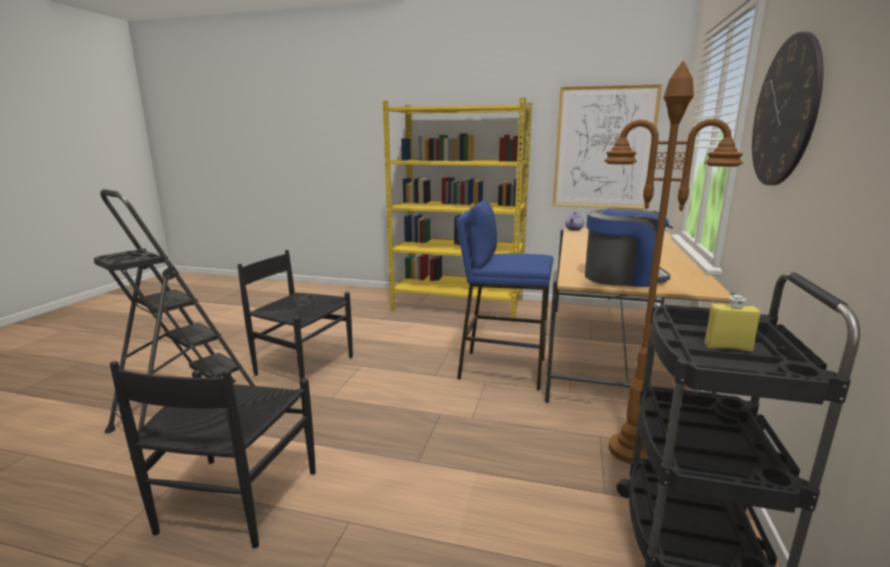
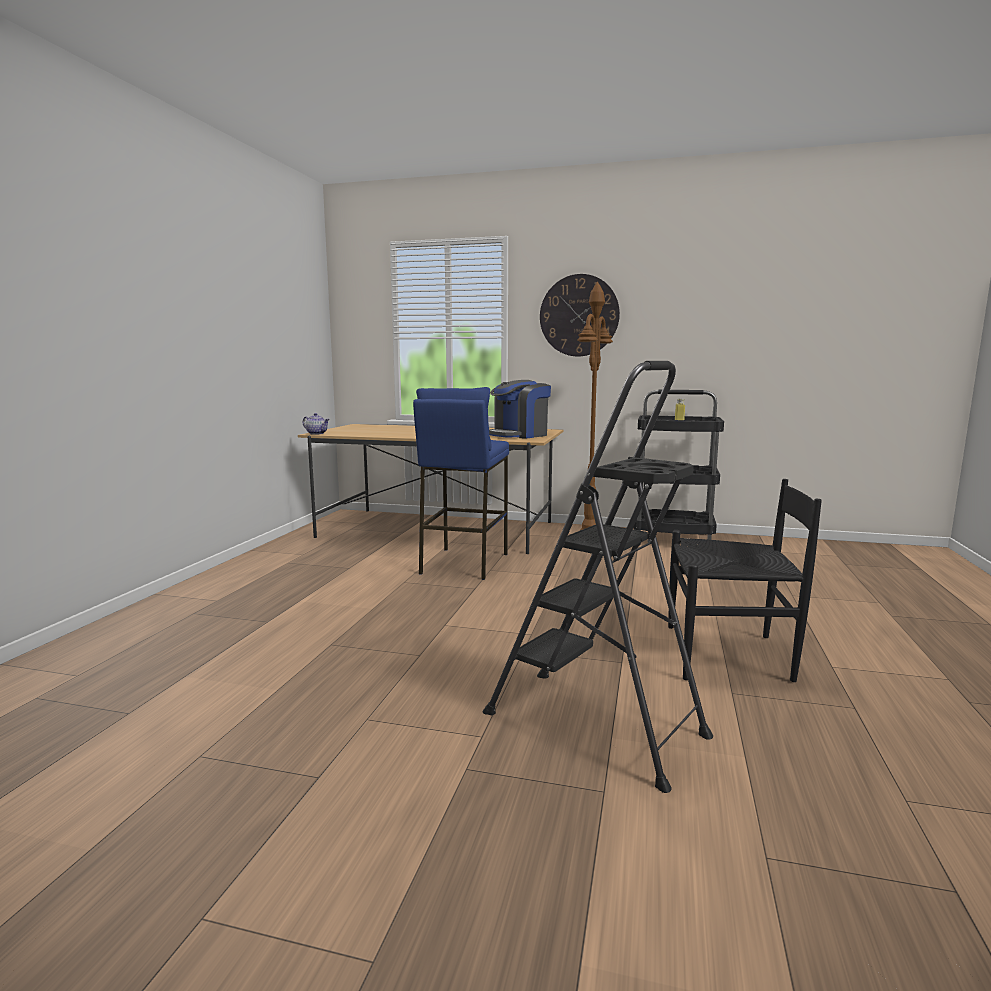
camera: 90 degrees left, 5 degrees down
(302, 367) = (442, 662): black chair -> none
(458, 305) = (245, 577): yellow bookcase -> none
(603, 148) = (293, 341): picture -> none
(622, 277) = (519, 435): coffee machine -> coffee machine turned 135 degrees counterclockwise

